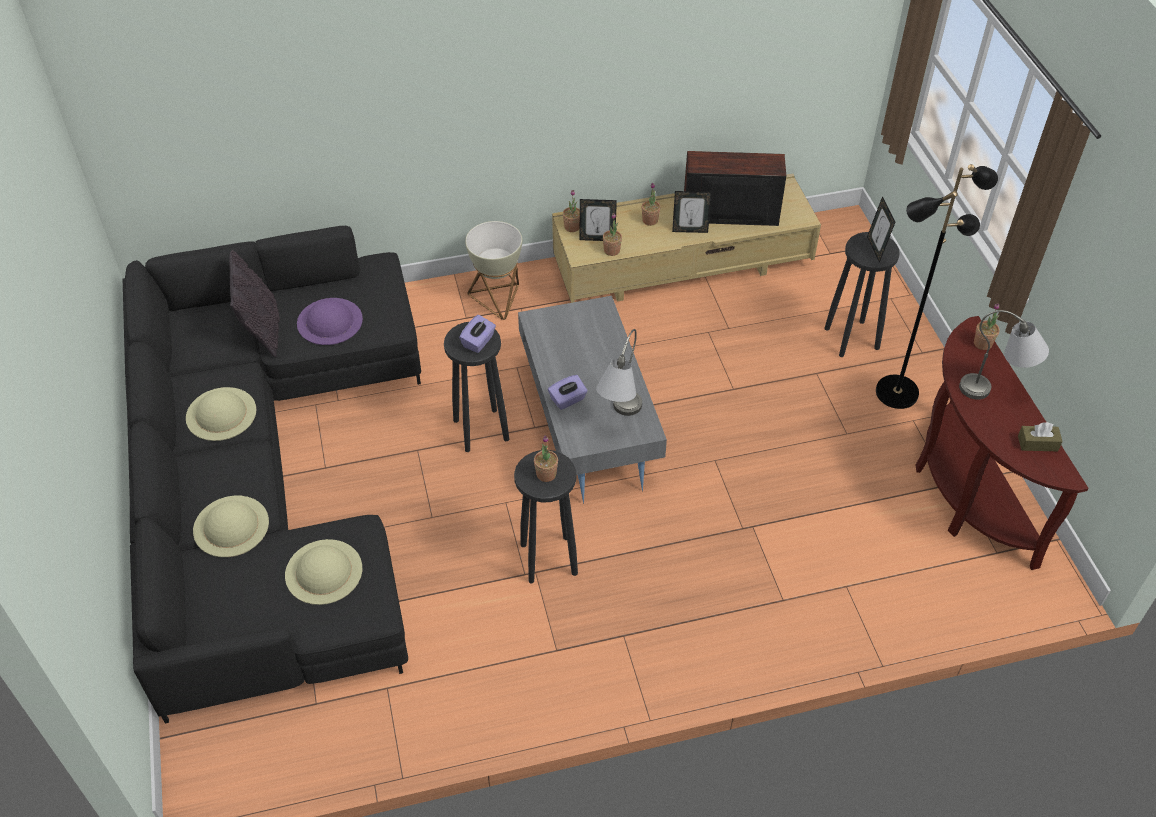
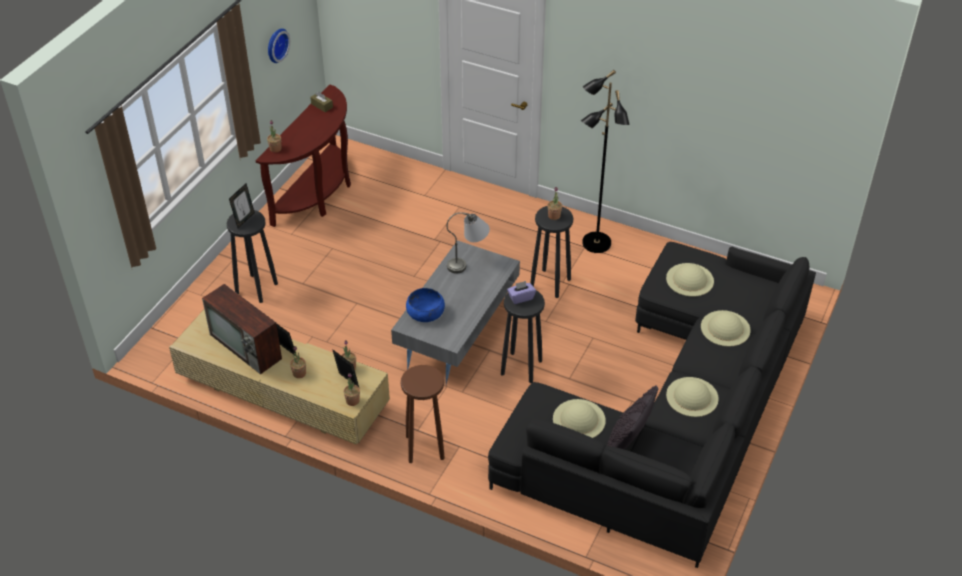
camera: 140 degrees left, 5 degrees down
(330, 321) = (579, 419): purple hat -> beige hat
(497, 299) = (425, 447): planter -> brown stool
(568, 400) = (485, 287): purple tissue box -> none
(598, 332) = (425, 312): none -> blue bowl
(896, 391) = (277, 250): black floor lamp -> black floor lamp (596, 244)
(996, 391) = (304, 130): grey table lamp -> none
(1117, 323) = (276, 45): none -> wall clock

